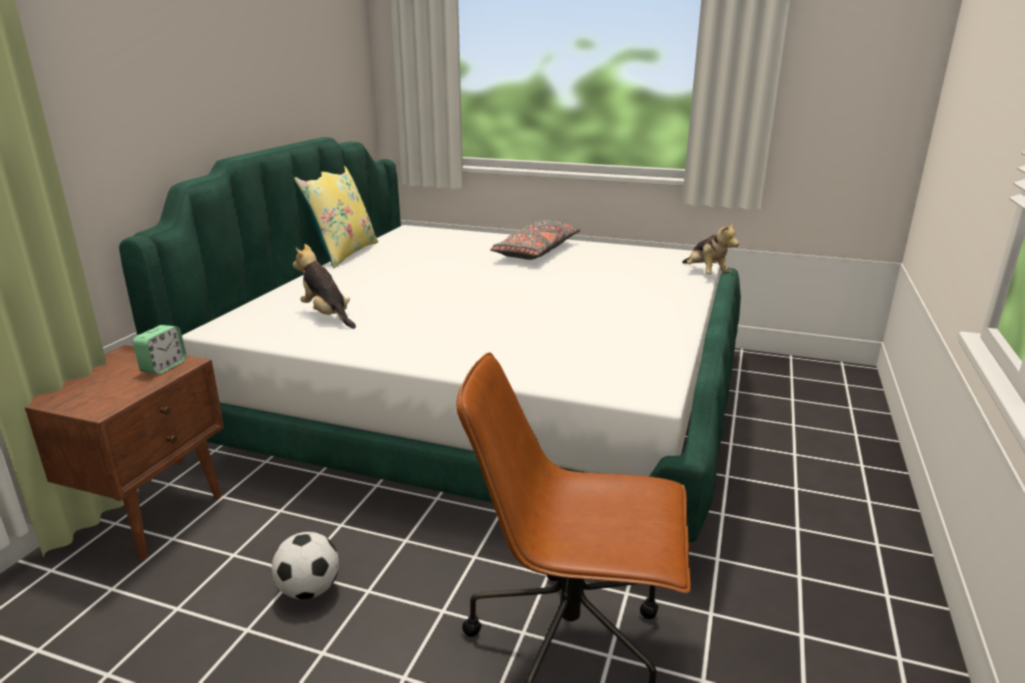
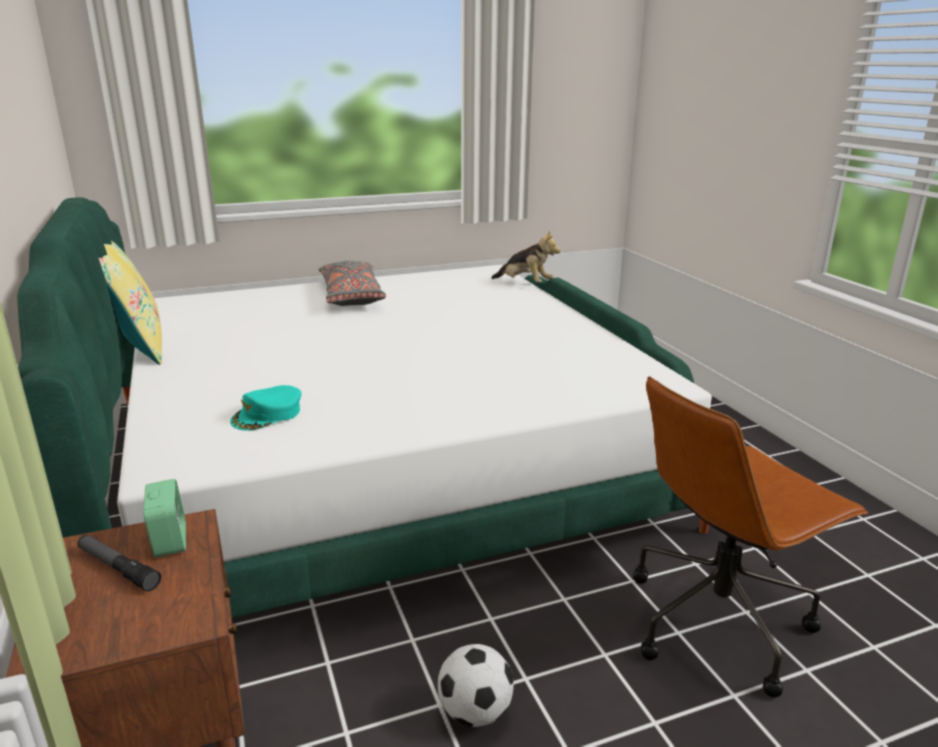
camera: 40 degrees left, 0 degrees up
(123, 370) = (118, 568): none -> flashlight
(327, 316) = (268, 415): plush toy -> turquoise cap

